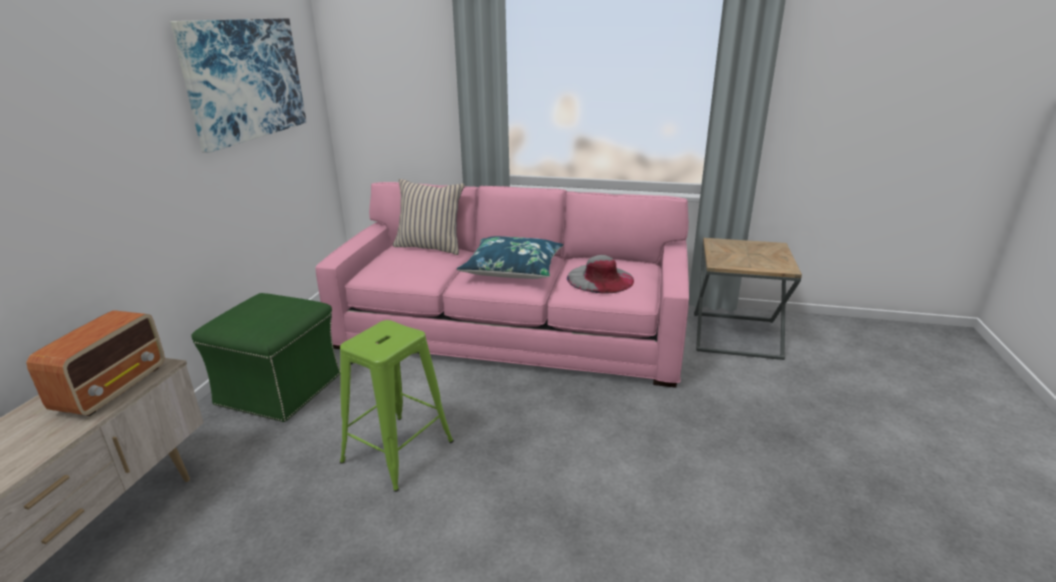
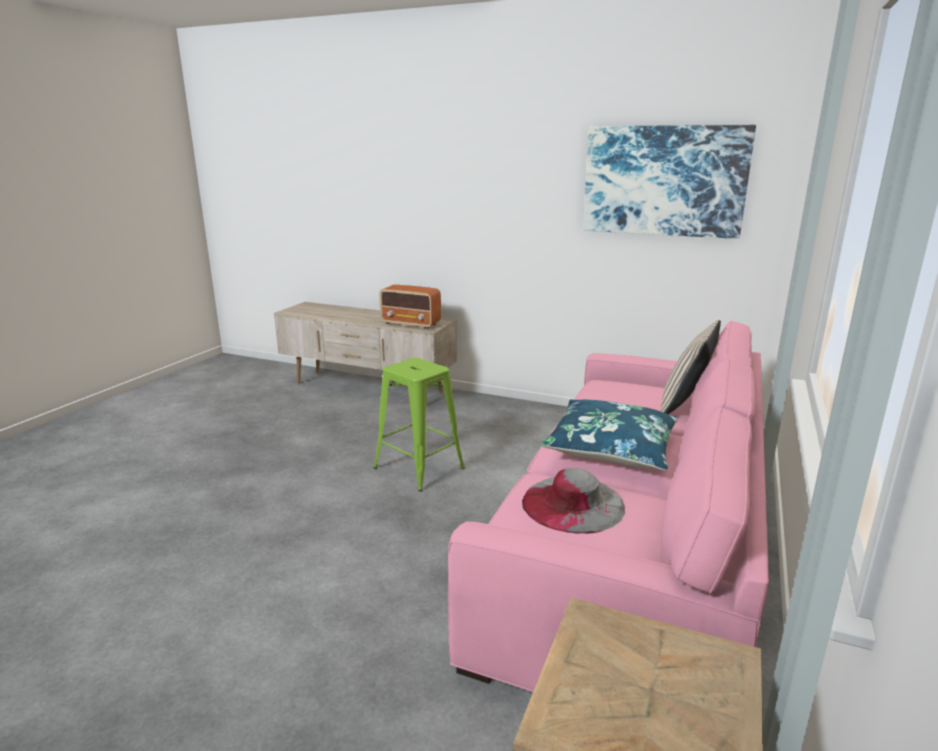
camera: 100 degrees right, 5 degrees down
(280, 389) = (523, 421): green ottoman -> none

